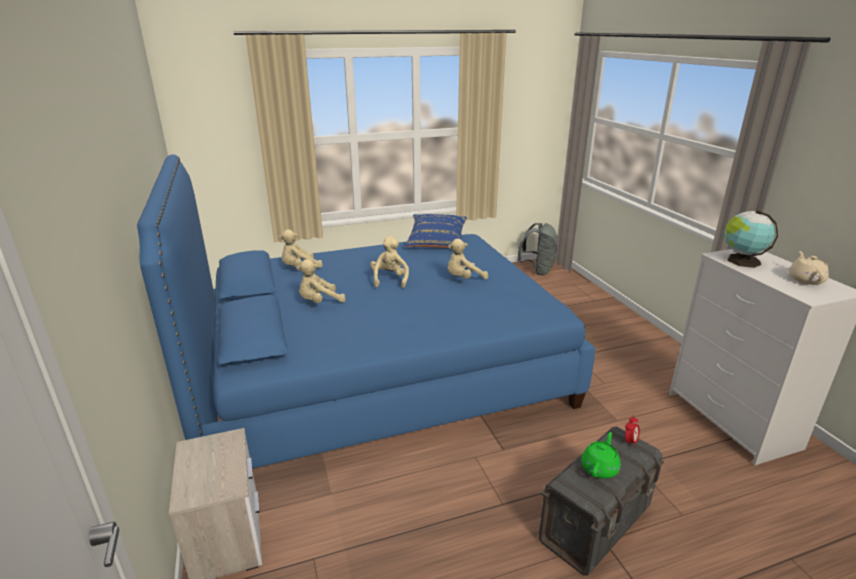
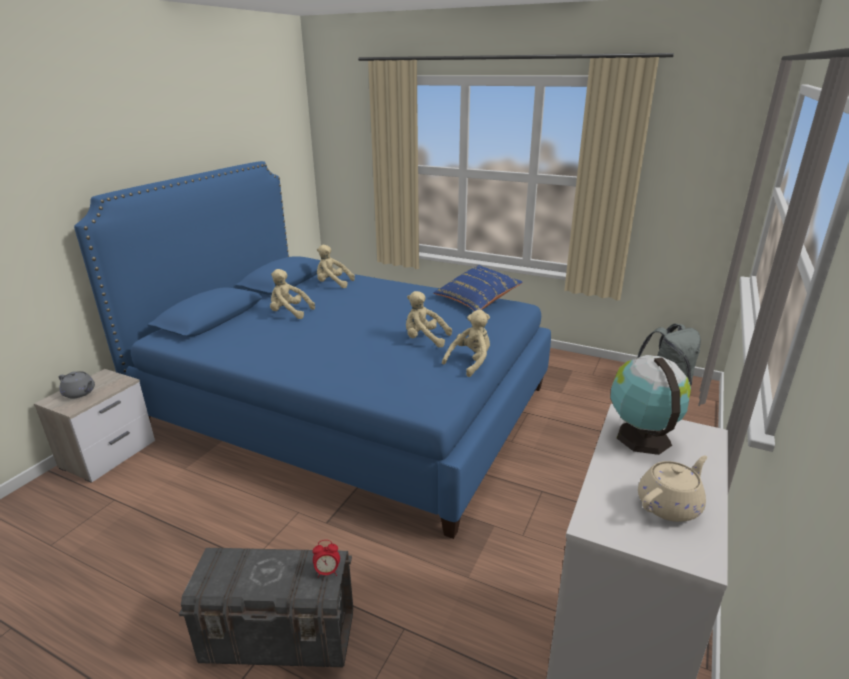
camera: 45 degrees right, 0 degrees up
(206, 473) = (80, 393): none -> grey teapot
(390, 280) = (367, 316): beige plush toy -> beige plush toy (470, 362)
(600, 467) = (261, 568): green teapot -> none

